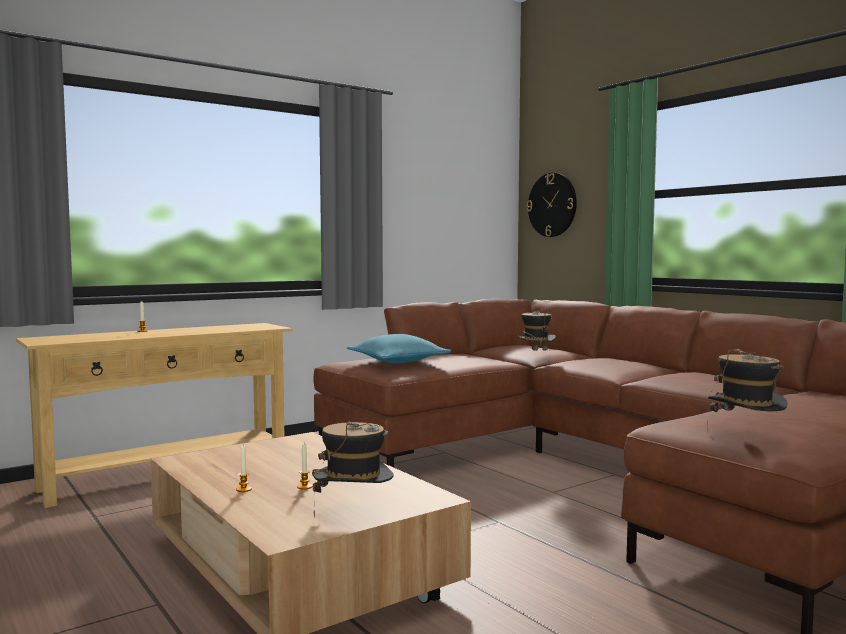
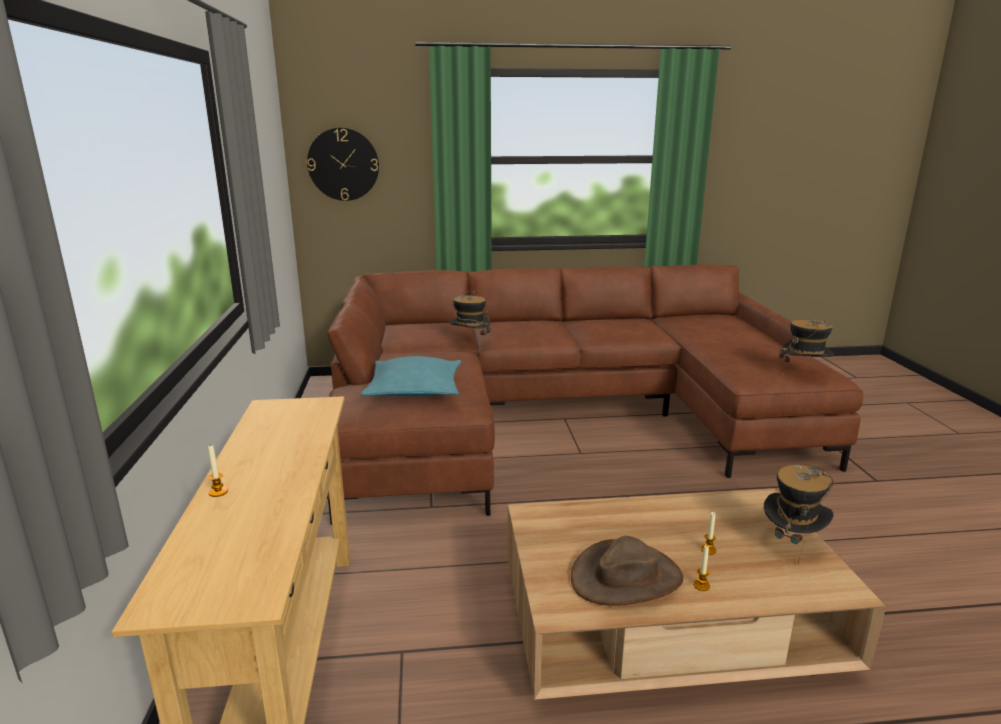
camera: 60 degrees left, 15 degrees up
(236, 469) = (626, 577): none -> brown hat

